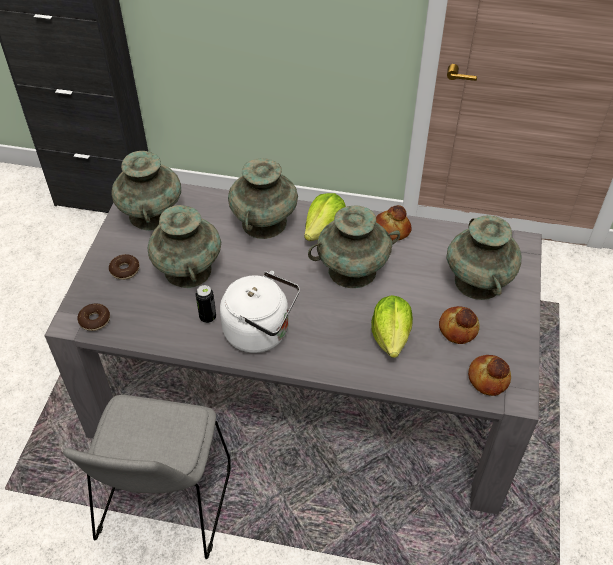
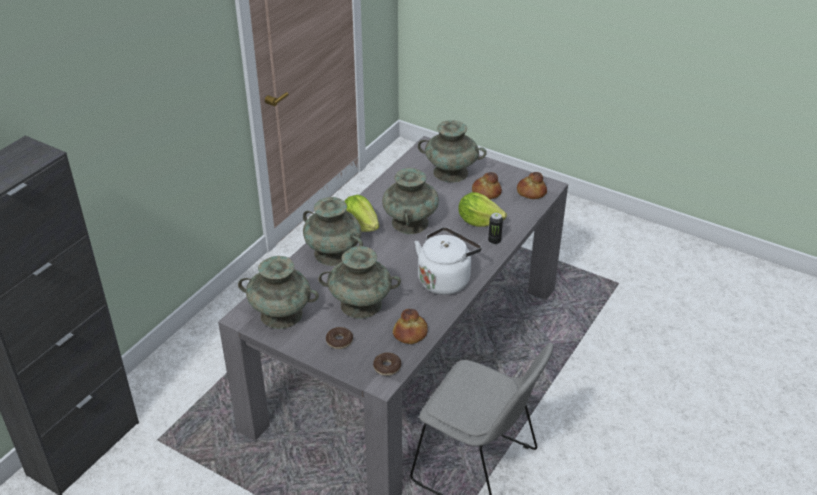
camera: 70 degrees left, 10 degrees down
(208, 317) = (417, 303): can -> can (494, 241)
(391, 230) = (381, 195): bread -> bread (410, 334)

